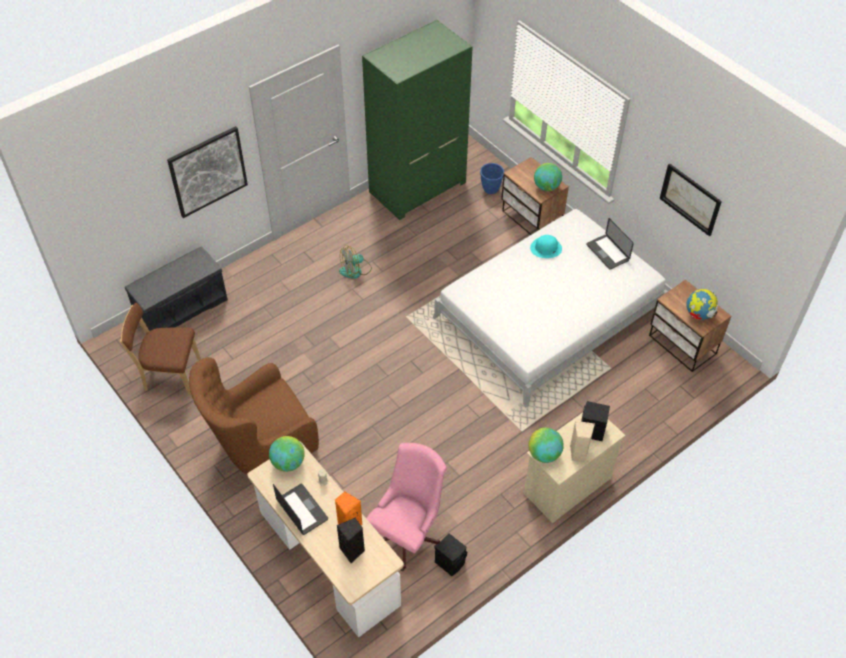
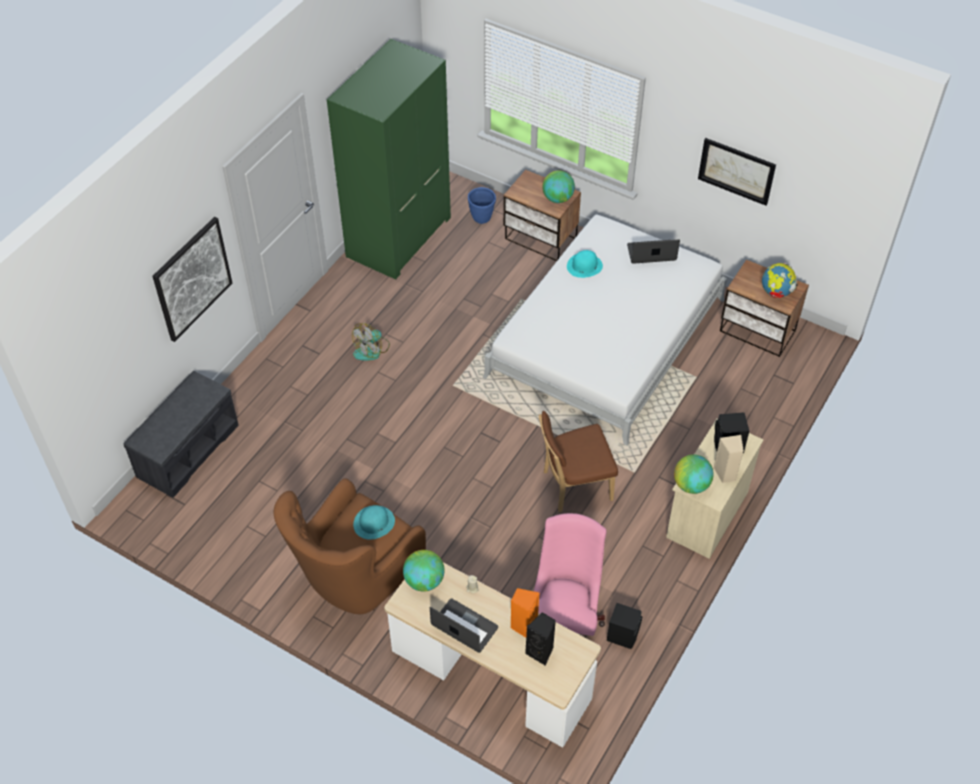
camera: 20 degrees left, 0 degrees up
(169, 374) = (210, 530): brown chair -> brown chair (574, 486)
(280, 405) = (374, 522): none -> turquoise hat
(607, 252) = (651, 253): laptop -> laptop turned 135 degrees clockwise

